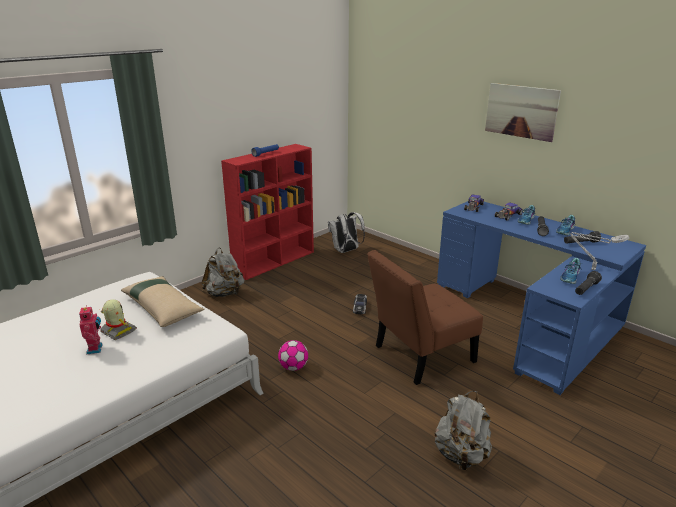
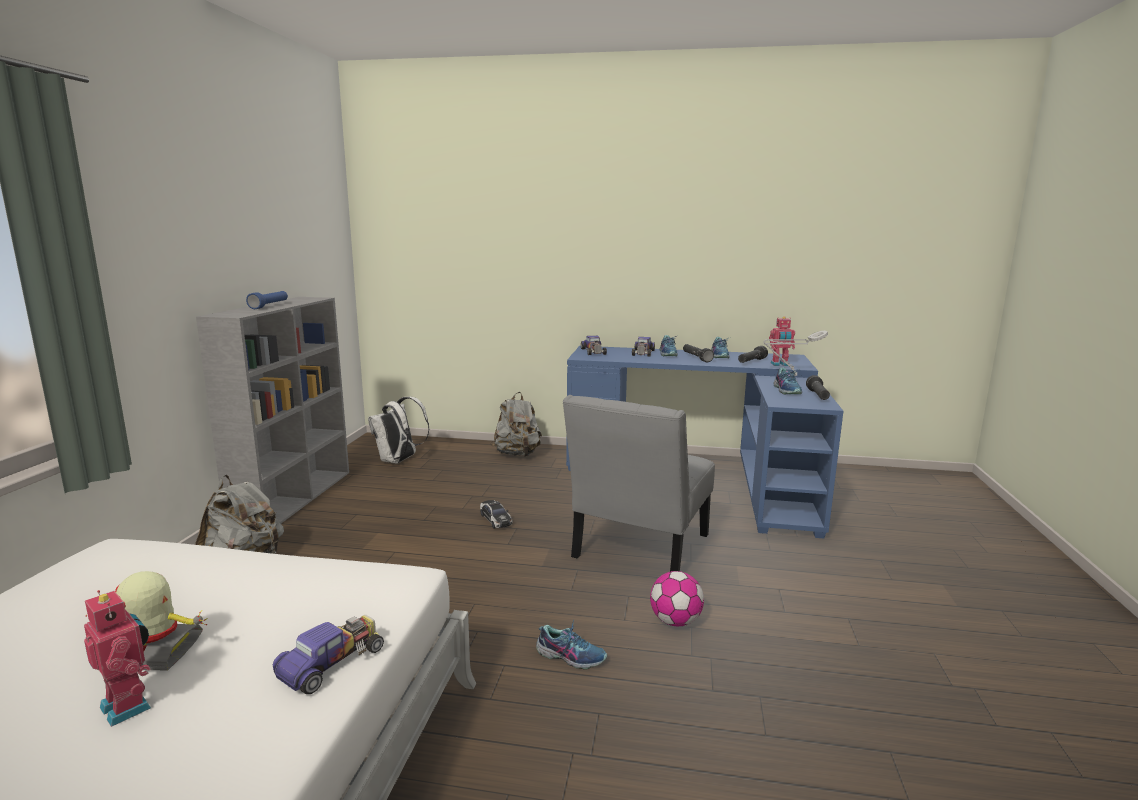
camera: 35 degrees left, 10 degrees down
(163, 307) = (220, 582): beige pillow -> none
(163, 359) = (331, 662): none -> toy car
(275, 261) = (294, 498): red bookcase -> grey bookcase
(293, 367) = (484, 627): football -> football (675, 621)
(317, 400) = (571, 656): none -> shoe
(419, 355) = (638, 550): brown chair -> grey chair
(461, 455) = (821, 642): grey backpack -> grey backpack (517, 454)
(521, 111) = (632, 220): picture -> none
(600, 251) = (780, 364): none -> toy robot

